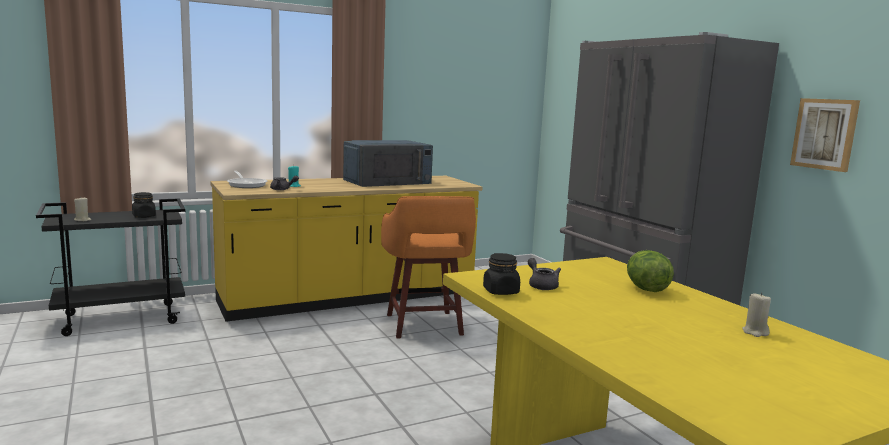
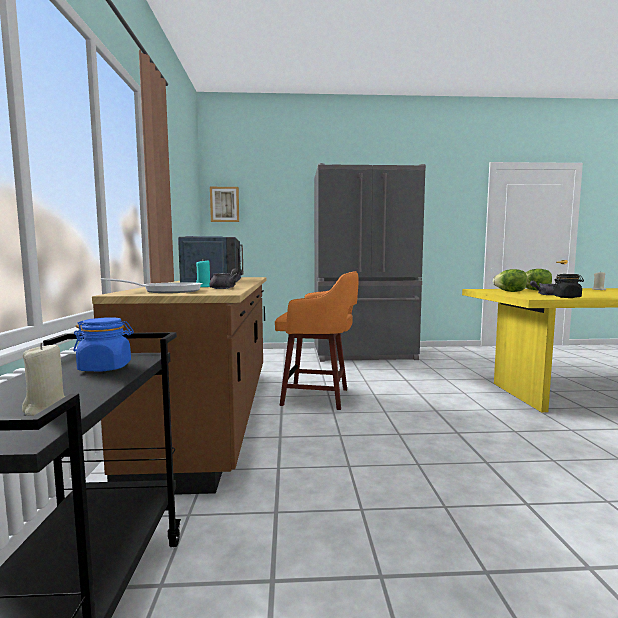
camera: 65 degrees left, 5 degrees down
(144, 216) = (105, 368): black jar -> blue jar
(349, 298) = (215, 414): yellow counter -> brown counter
(580, 274) = (510, 291): none -> lettuce
(825, 134) = (435, 224): picture -> picture (224, 204)

